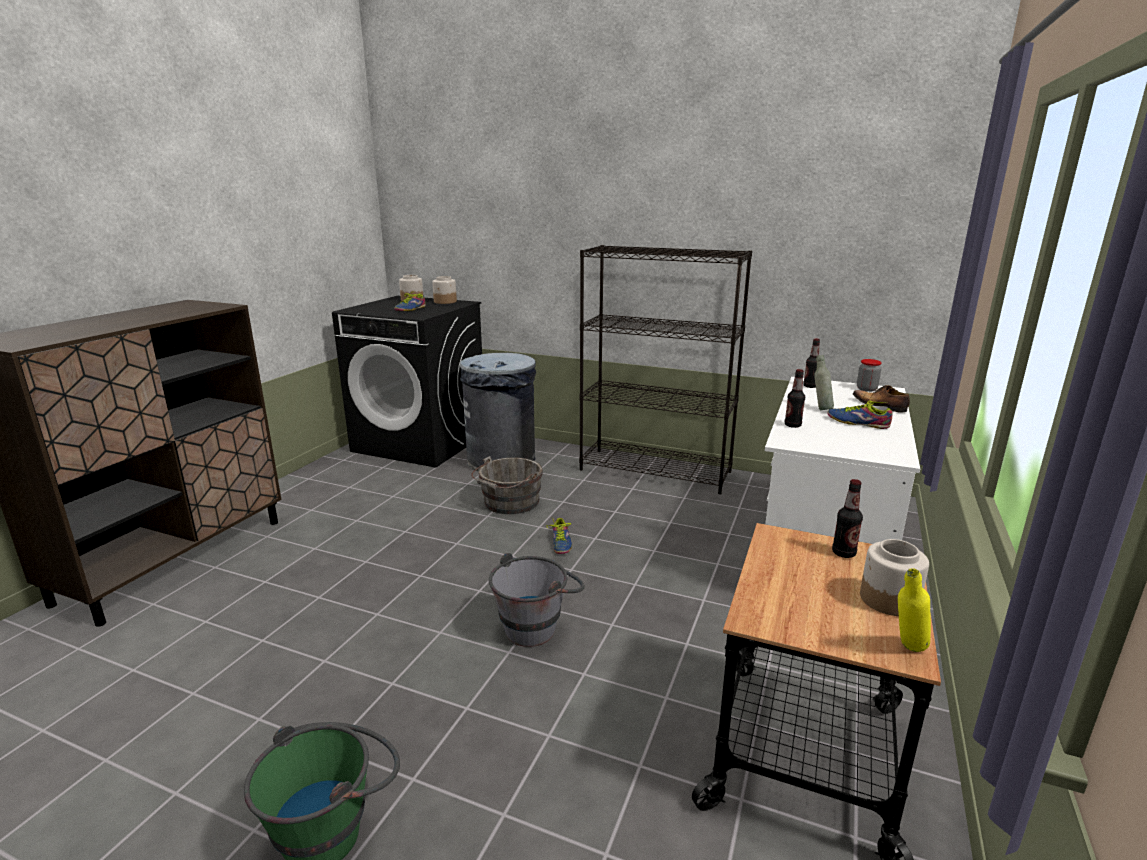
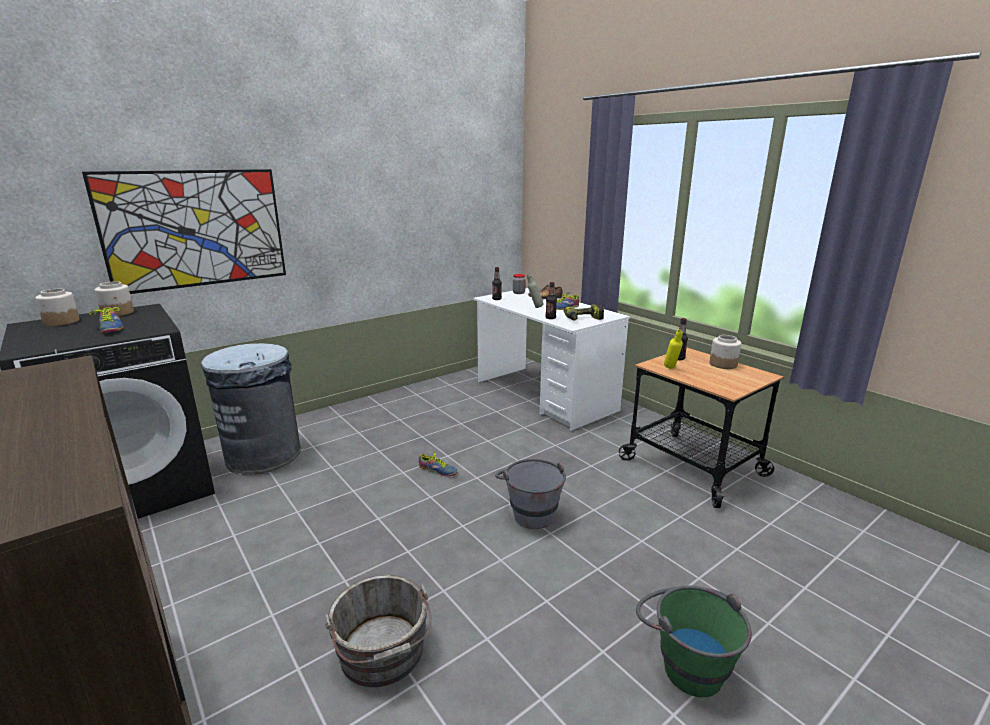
camera: 60 degrees left, 0 degrees up
(509, 503) = (346, 474): grey bucket -> grey bucket (383, 654)
(518, 241) = (196, 229): none -> picture
(656, 470) = (388, 403): black bookcase -> none
(829, 443) = (583, 319): none -> power drill
(906, 651) = (762, 374): yellow bottle -> yellow bottle (671, 369)

